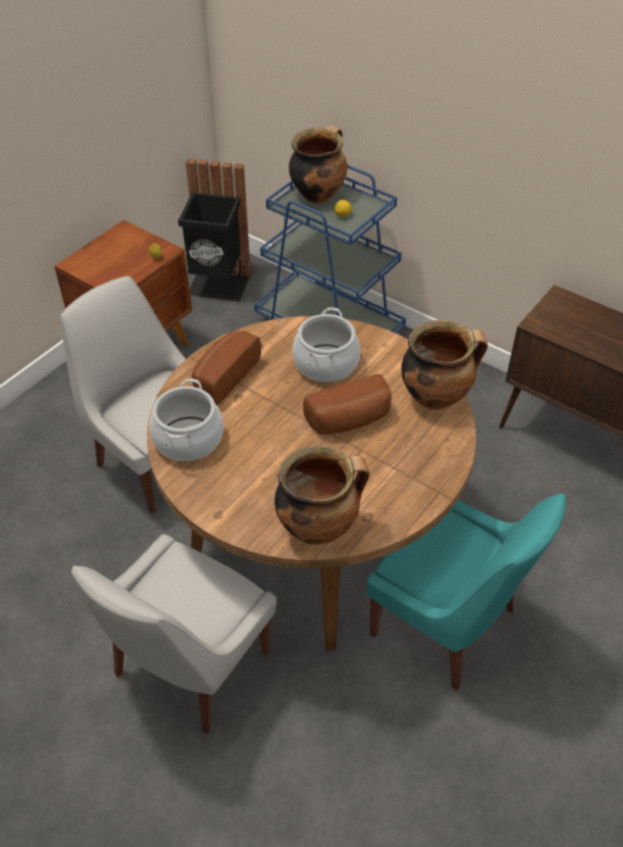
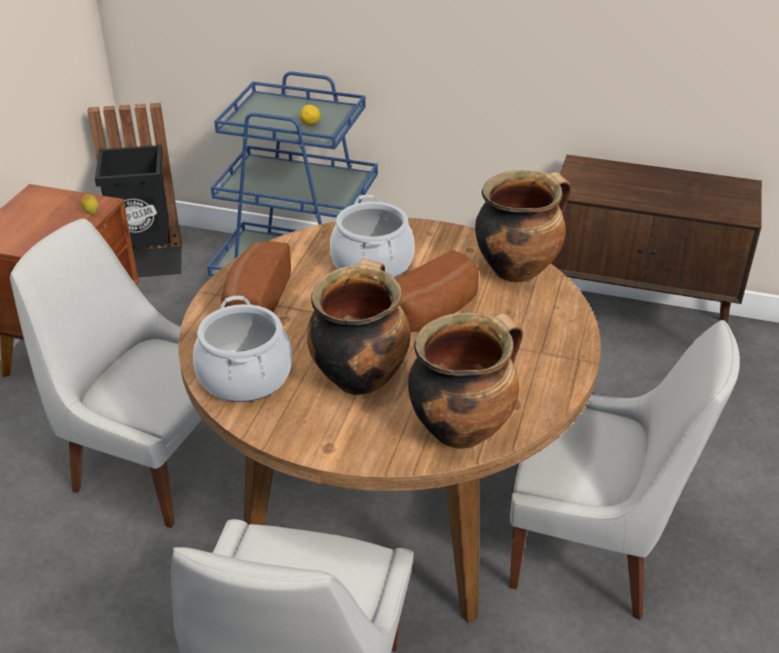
camera: 20 degrees left, 10 degrees down
(318, 194) = (270, 110): cooking pot -> cooking pot (359, 376)
(448, 625) = (593, 551): turquoise chair -> white chair

